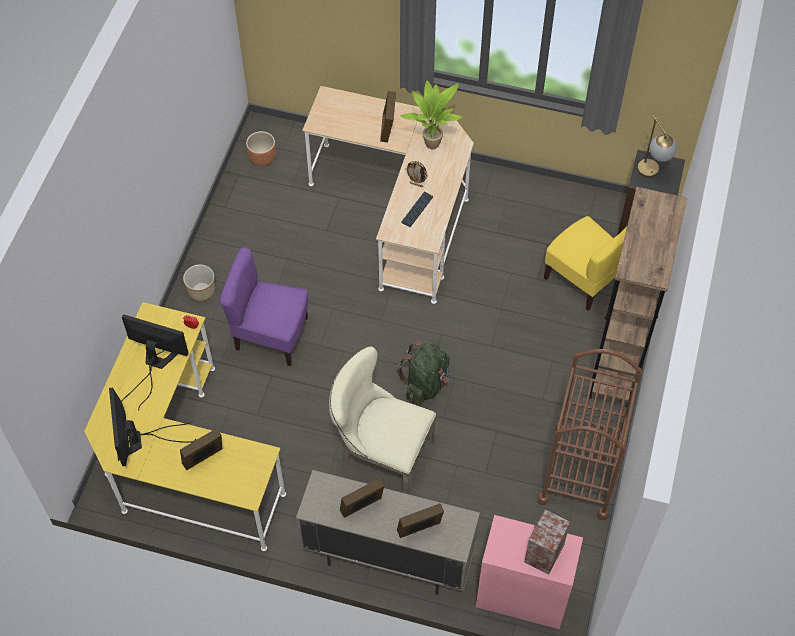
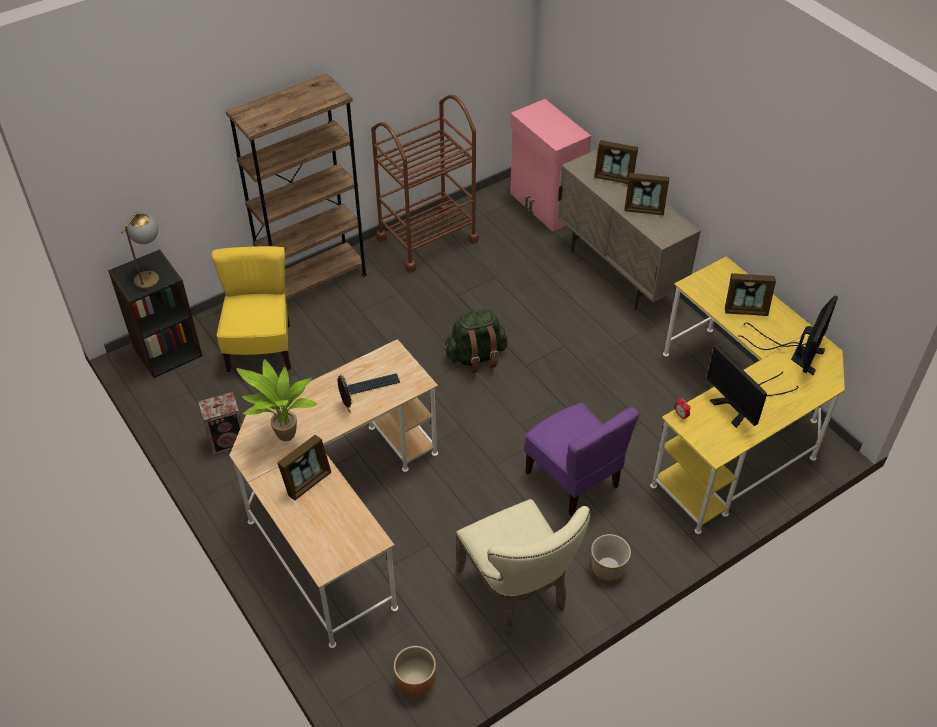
camera: 140 degrees left, 10 degrees down
(381, 454) = (562, 333): beige chair -> beige chair (518, 593)
(543, 554) = (546, 118): speaker -> speaker (228, 440)

